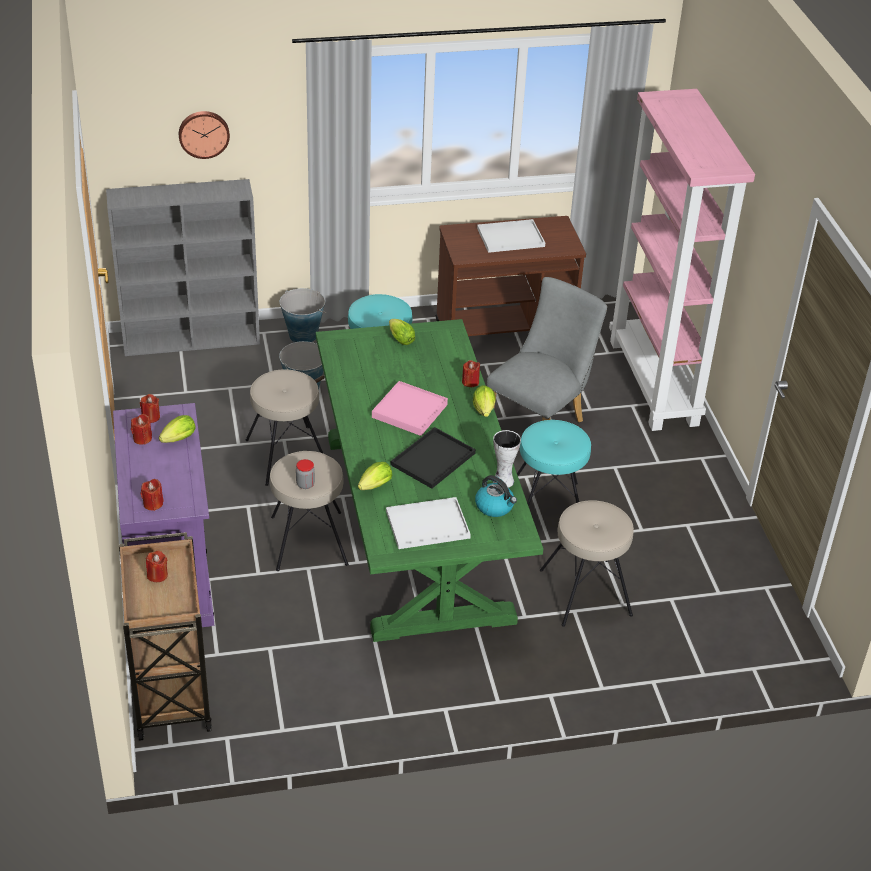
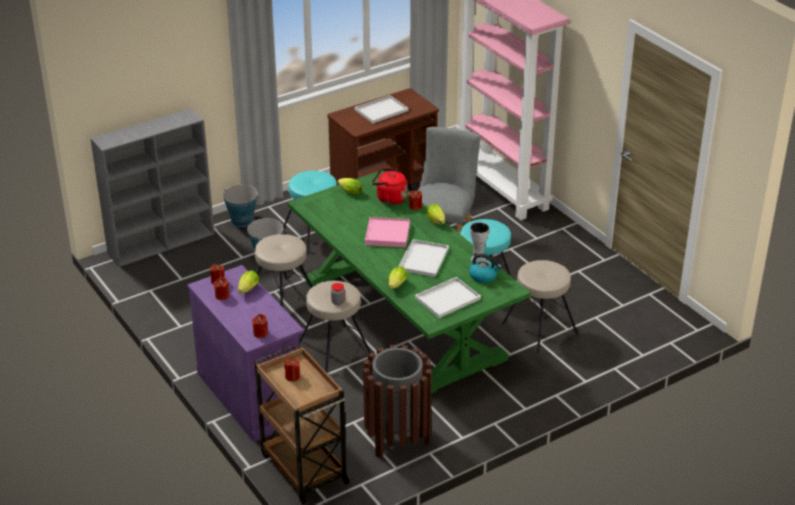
camera: 20 degrees left, 5 degrees down
(203, 133) = (156, 80): wall clock -> none
(309, 688) = (397, 438): none -> brown trash can
(433, 458) = (423, 258): black tray -> white tray
(444, 362) = (389, 198): none -> red kettle

